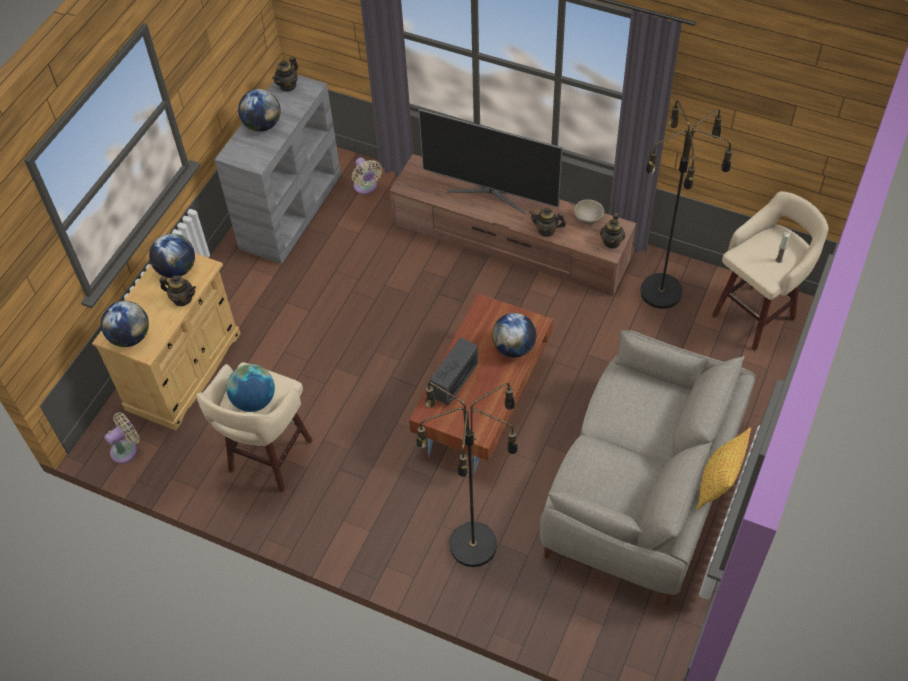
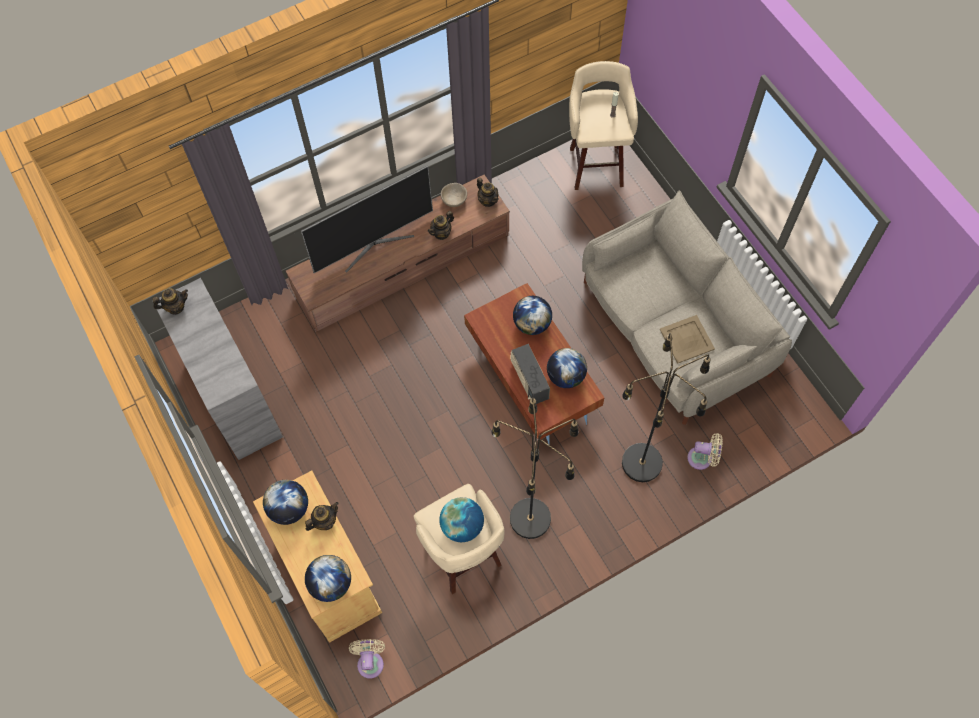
camera: 55 degrees left, 10 degrees up
(262, 125) = (203, 352): globe -> globe (565, 376)
(288, 85) = (175, 307): teapot -> teapot turned 90 degrees counterclockwise
(366, 187) = (260, 327): beige fan -> beige fan (702, 458)
(611, 480) = (687, 339): none -> beige tray
(661, 293) = (531, 205): floor lamp -> floor lamp (531, 518)
(717, 484) = (748, 278): yellow pillow -> none

